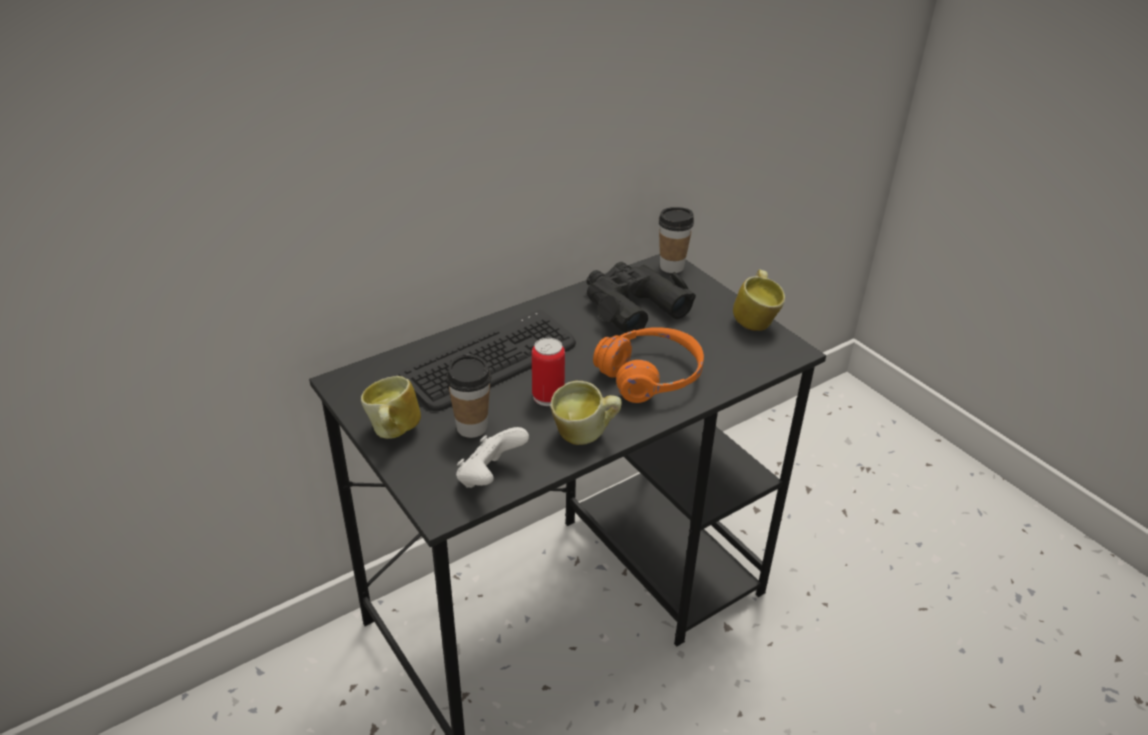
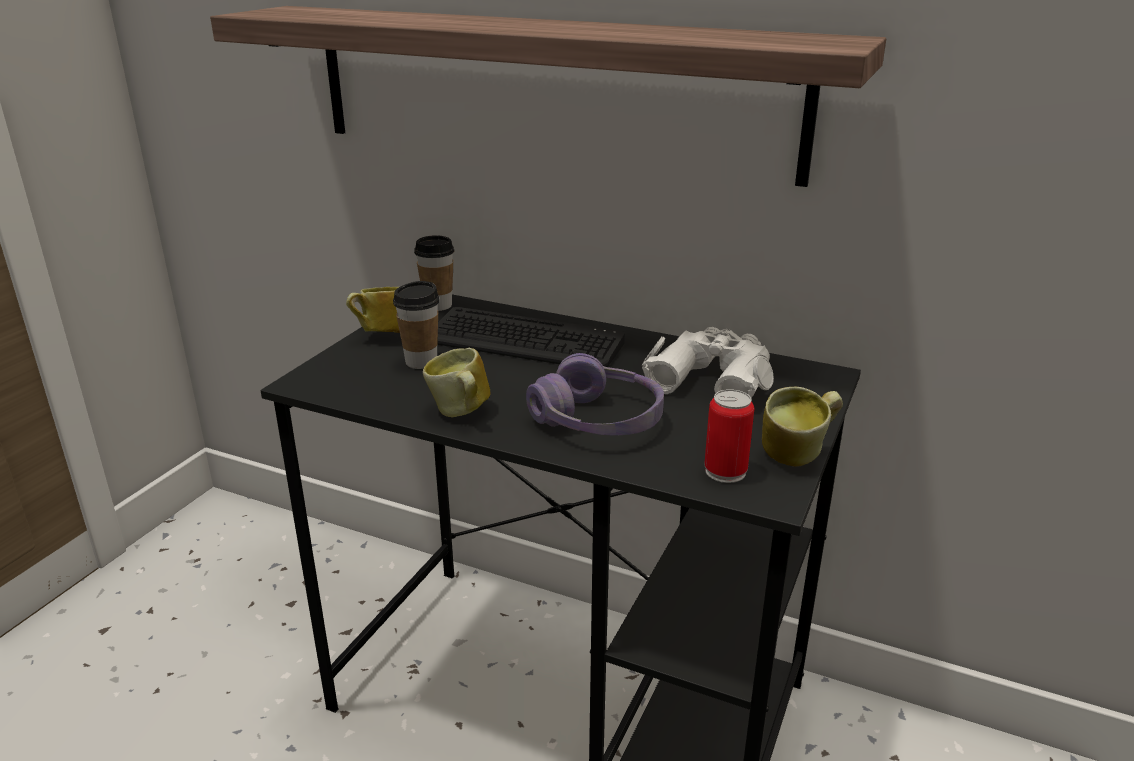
camera: 60 degrees right, 10 degrees down
(414, 135) = (547, 90): none -> shelf
(490, 477) = (360, 389): white game controller -> none
(548, 396) = (503, 380): can -> can (725, 471)
(632, 306) = (712, 377): black binoculars -> white binoculars
(650, 376) = (598, 420): orange headphones -> purple headphones
(671, 267) = (824, 378): cup -> cup (438, 305)

